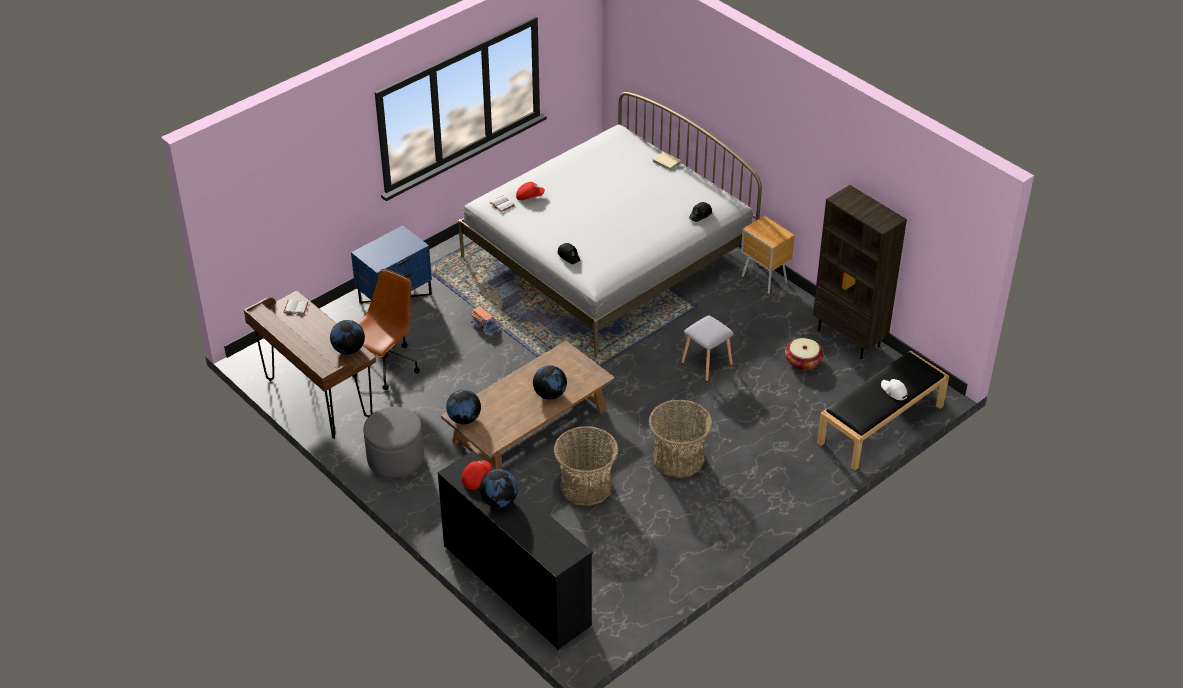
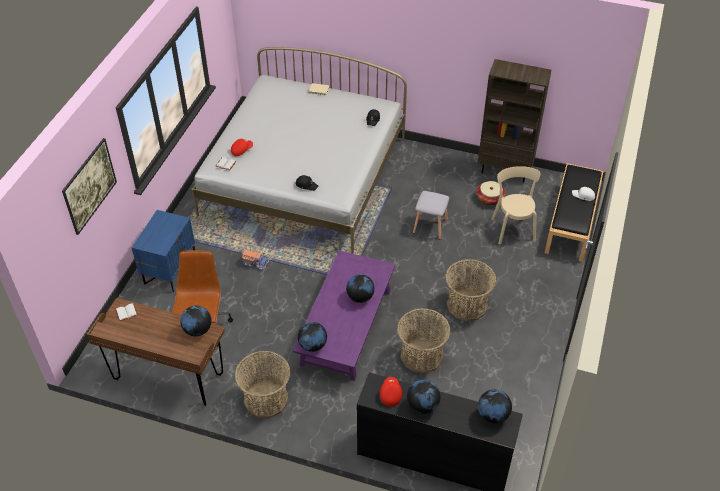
camera: 30 degrees left, 5 degrees up
(315, 176) = (93, 196): none -> picture
(395, 458) = (266, 399): grey ottoman -> basket
(530, 427) = (347, 327): brown coffee table -> purple coffee table
(561, 539) = (493, 415): none -> globe
(764, 280) = (420, 151): brown nightstand -> none
(802, 402) = (512, 228): none -> beige chair

